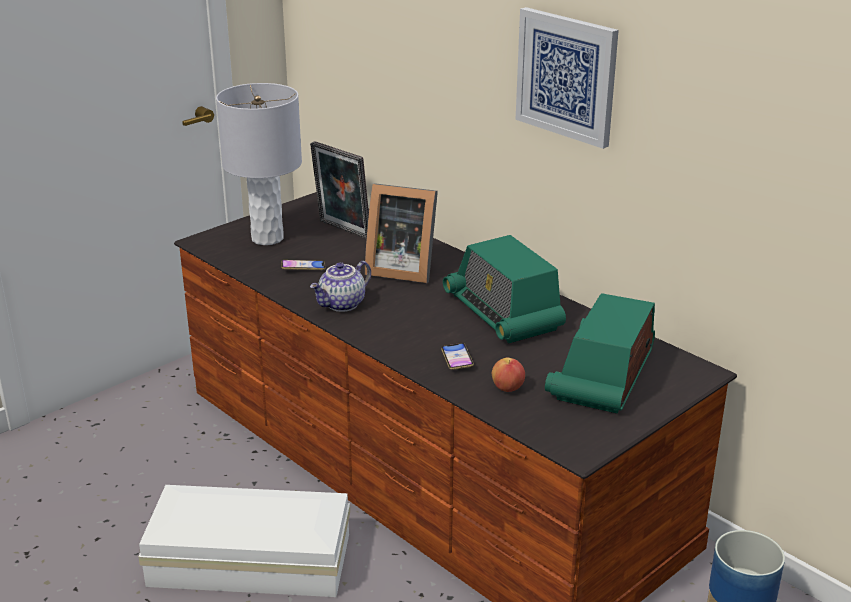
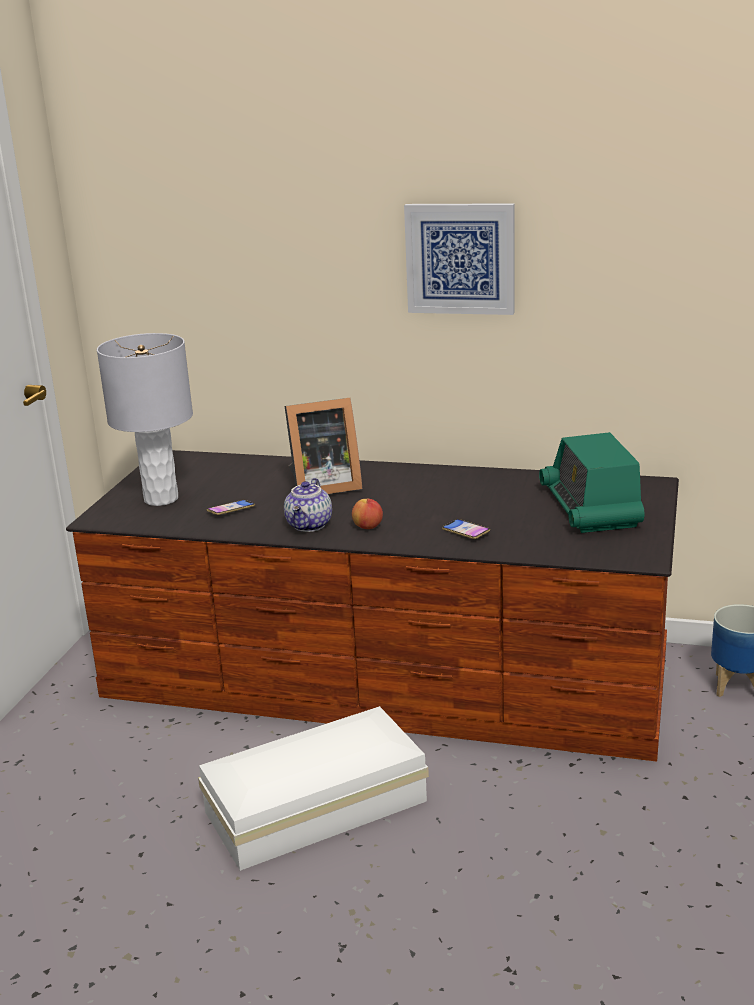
camera: 30 degrees left, 5 degrees down
(342, 230) = (224, 474): picture frame -> none
(503, 313) = (454, 491): radio -> none
(507, 388) = (534, 538): apple -> apple (368, 527)

